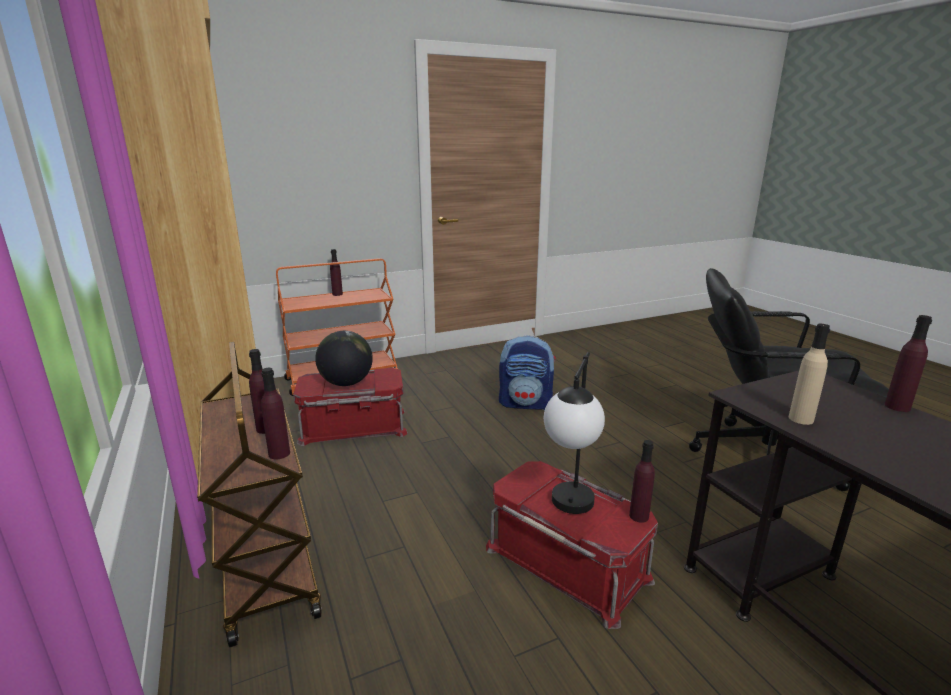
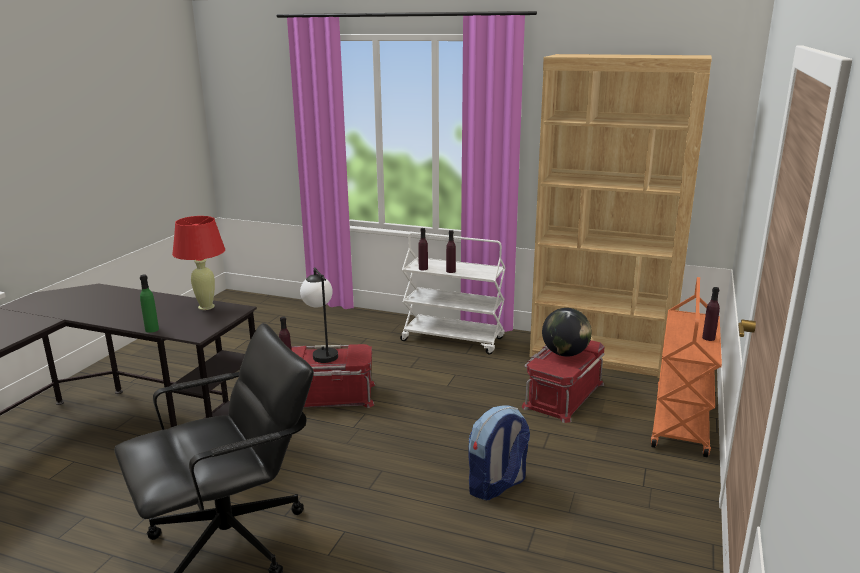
camera: 135 degrees right, 0 degrees up
(265, 562) = (453, 339): brown cart -> white cart
(801, 419) = (206, 307): beige bottle -> red table lamp
(897, 406) = (152, 329): purple bottle -> green bottle

